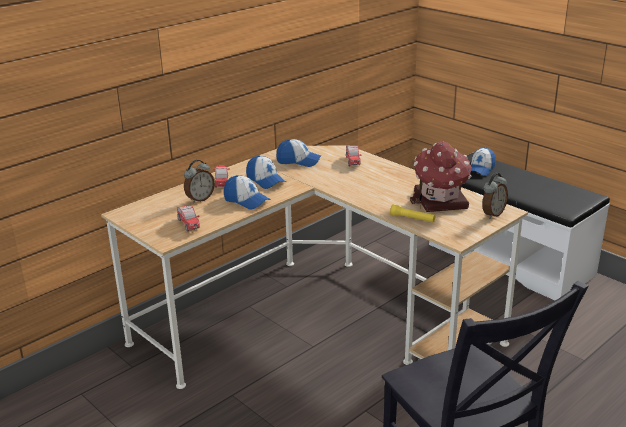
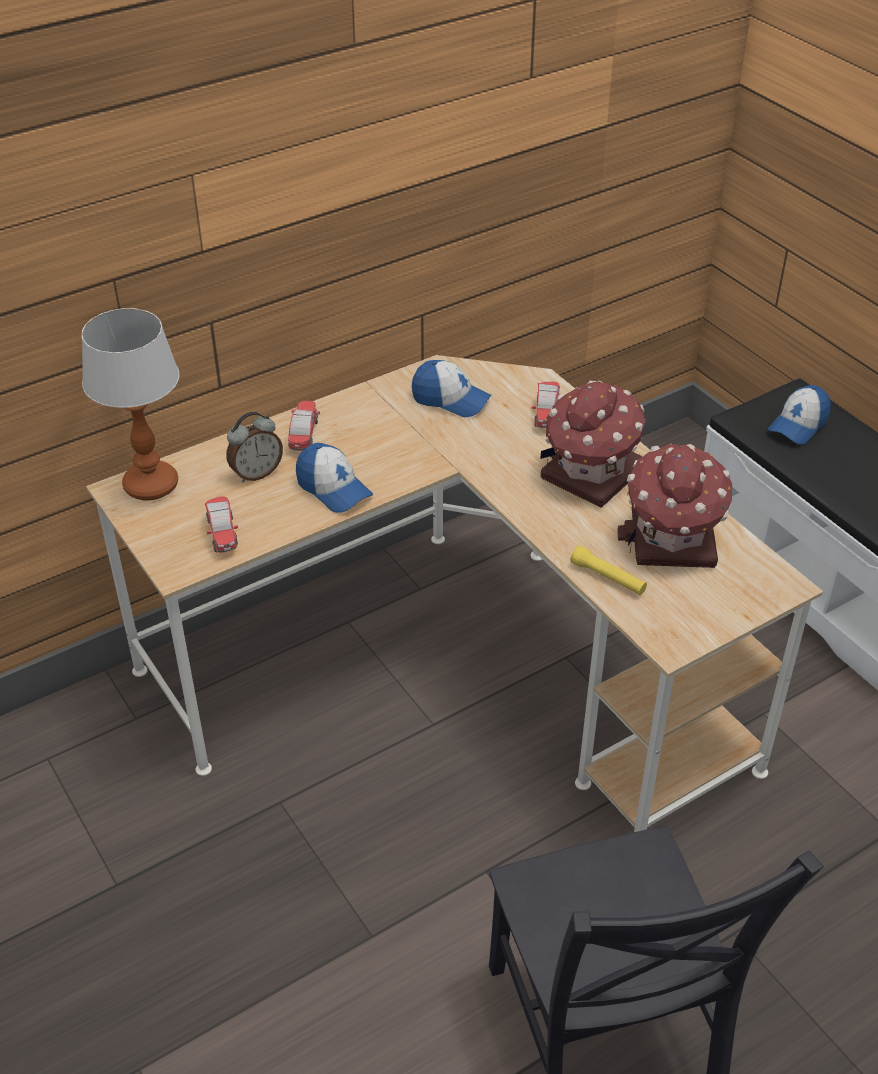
camera: 10 degrees right, 15 degrees up
(139, 210) = (150, 485): none -> table lamp
(265, 180) = (380, 442): cap -> none
(386, 181) = (590, 475): none -> toy house
(492, 214) = (755, 588): alarm clock -> none

